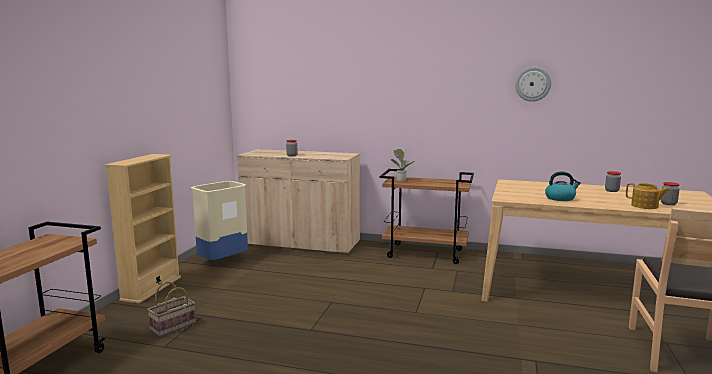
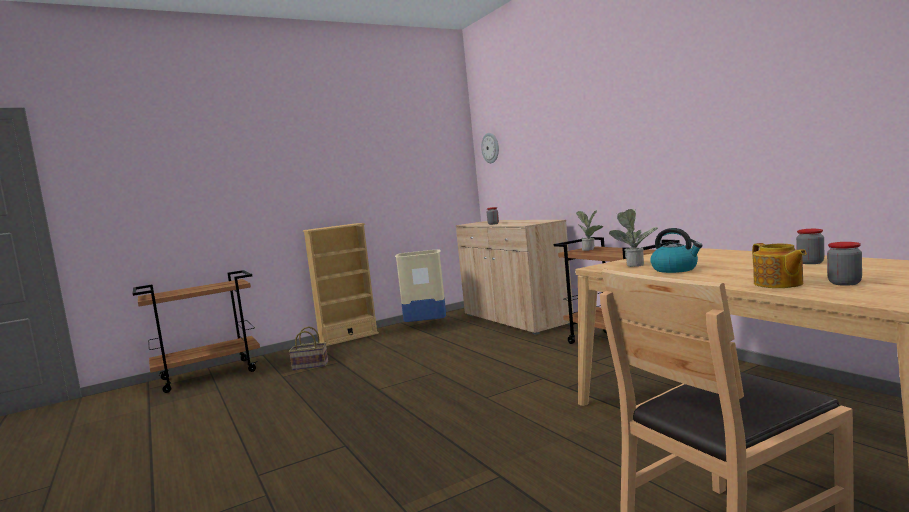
camera: 45 degrees right, 5 degrees down
(521, 195) = (634, 264): none -> potted plant
(533, 84) = (748, 102): wall clock -> wall clock (490, 148)

